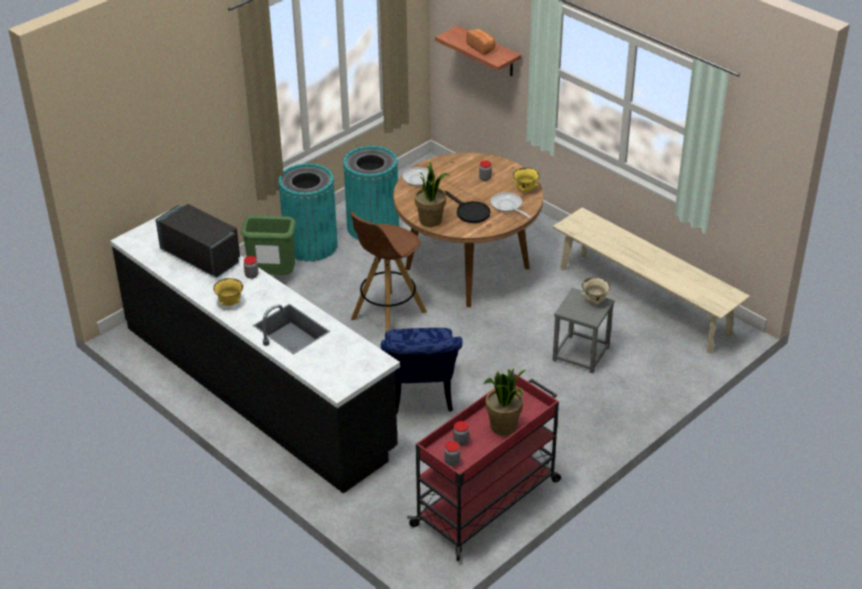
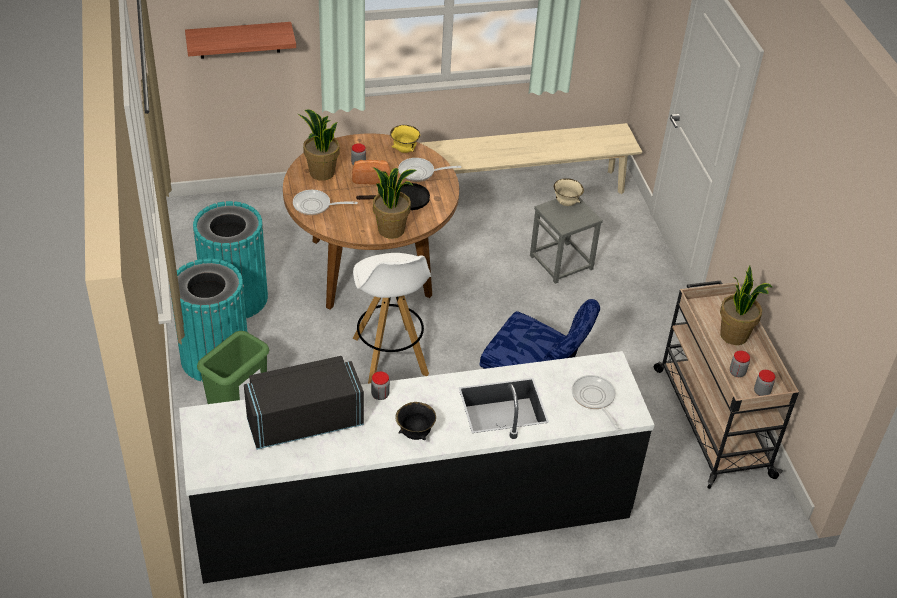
camera: 60 degrees left, 5 degrees up
(230, 303) = (415, 434): yellow bowl -> black bowl
(336, 366) = (594, 399): none -> frying pan
(388, 315) = (390, 357): brown stool -> white stool
(456, 168) = (321, 173): none -> potted plant
(482, 48) = (249, 35): bread -> bread (371, 178)
(487, 502) = (711, 420): red cart -> beige cart

